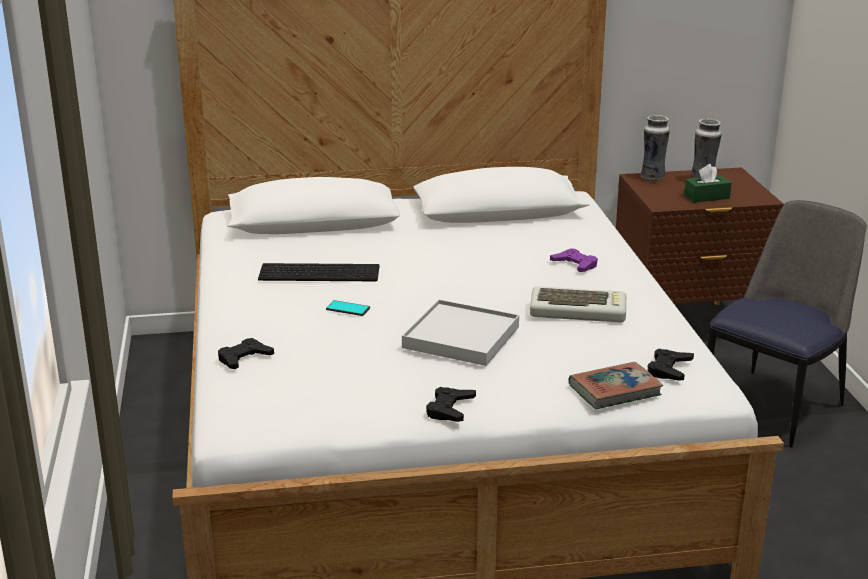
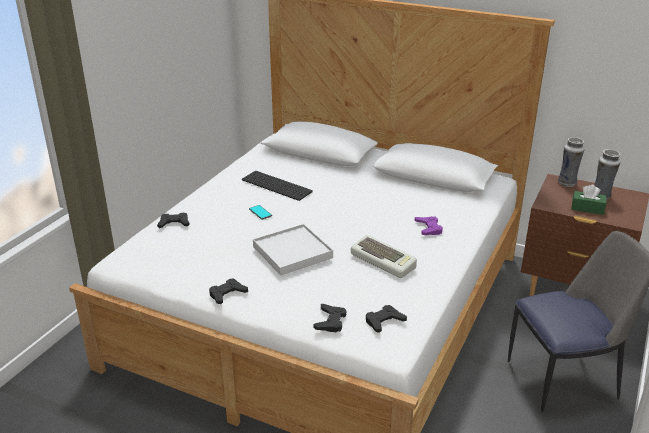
camera: 35 degrees right, 5 degrees up
(614, 390) = (330, 321): book -> black game controller

